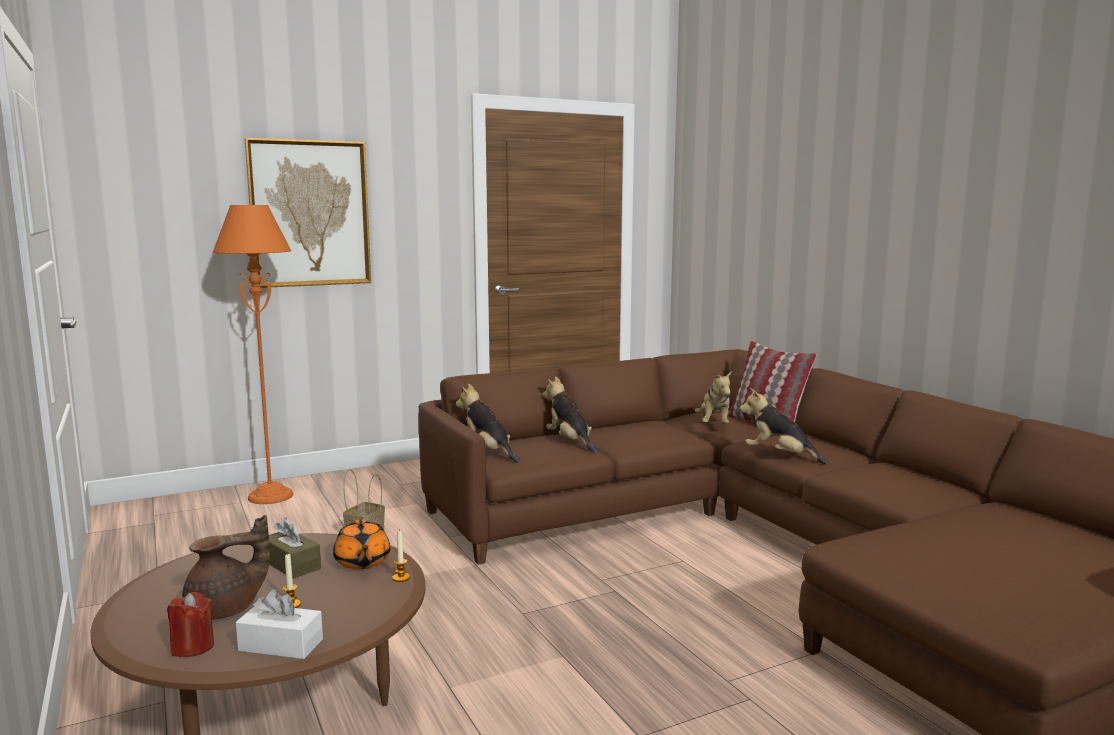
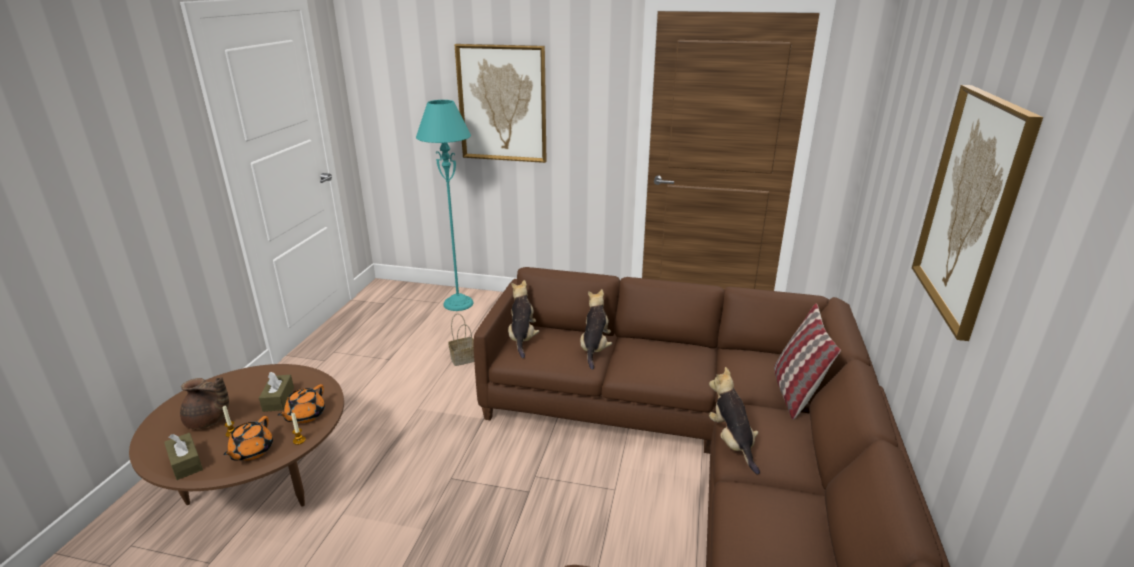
camera: 40 degrees right, 15 degrees up
(192, 647) = (163, 441): red candle -> none
(270, 496) = (458, 303): orange floor lamp -> turquoise floor lamp
(281, 645) = (186, 463): white tissue box -> brown tissue box
(357, 605) = (251, 451): none -> orange teapot
(714, 424) = (739, 374): plush toy -> none
(886, 206) = (970, 207): none -> picture

